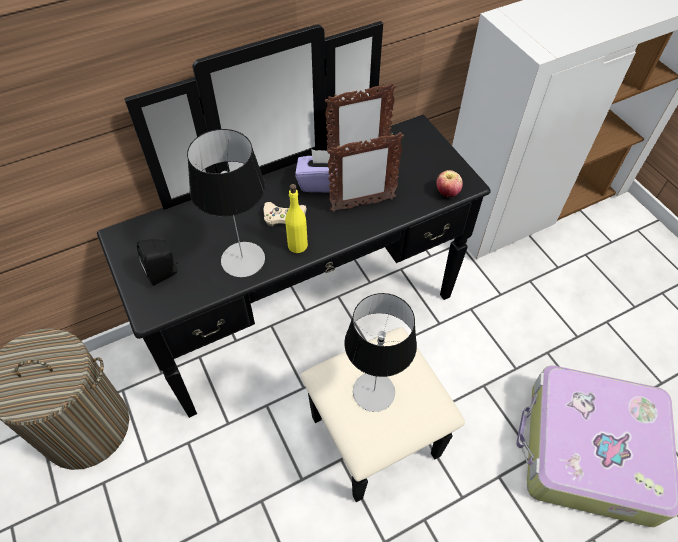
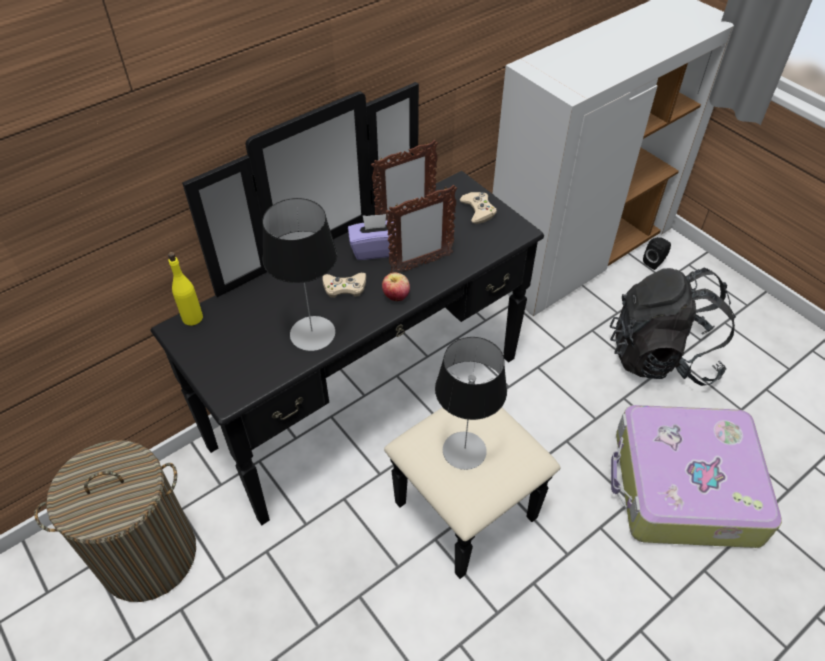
camera: 10 degrees left, 5 degrees down
(164, 273) = (234, 358): black speaker -> black speaker (655, 262)
(297, 245) = (365, 312): yellow bottle -> yellow bottle (192, 317)
(430, 157) = (478, 210): none -> beige game controller
(447, 192) = (502, 242): apple -> apple (396, 296)
(592, 317) = (661, 356): none -> black backpack

